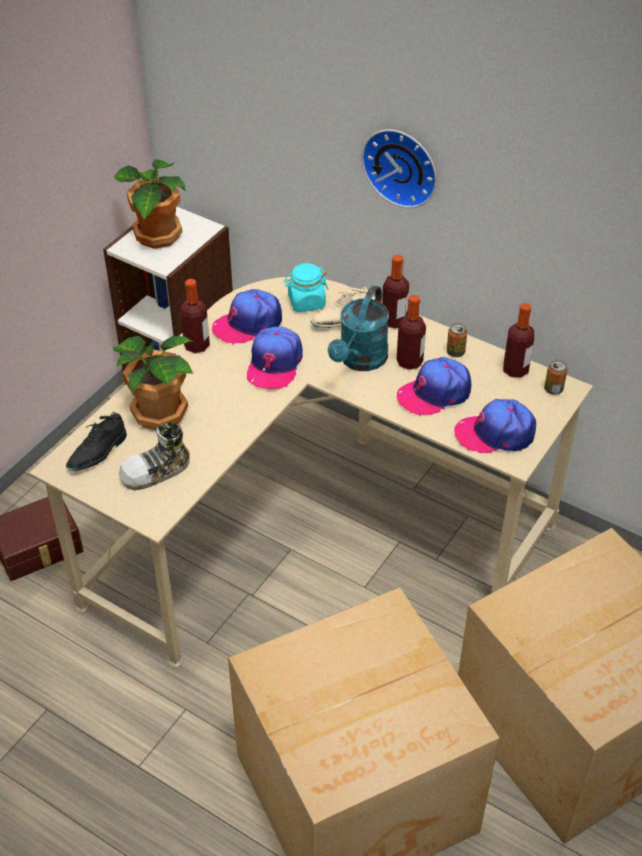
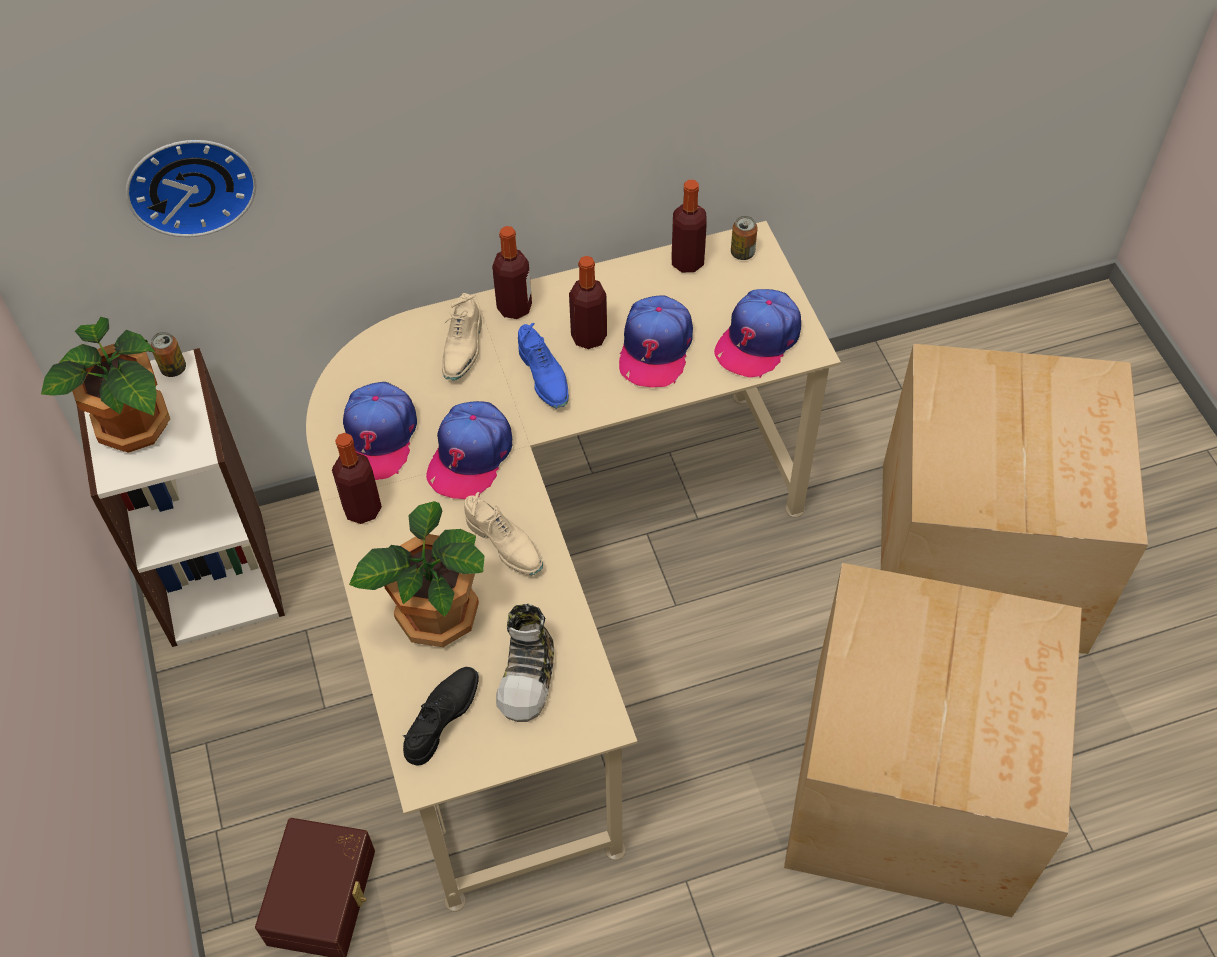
camera: 50 degrees left, 10 degrees up
(98, 453) = (441, 718): black shoe -> black shoe turned 135 degrees counterclockwise
(231, 412) = (505, 544): none -> beige shoe
(274, 364) = (470, 456): cap -> cap turned 60 degrees clockwise
(306, 302) = (402, 362): turquoise jar -> none
(360, 361) = (544, 377): turquoise watering can -> blue shoe
(402, 165) = (459, 118): wall clock -> wall clock (190, 182)
(455, 352) = (614, 290): can -> can (173, 368)

